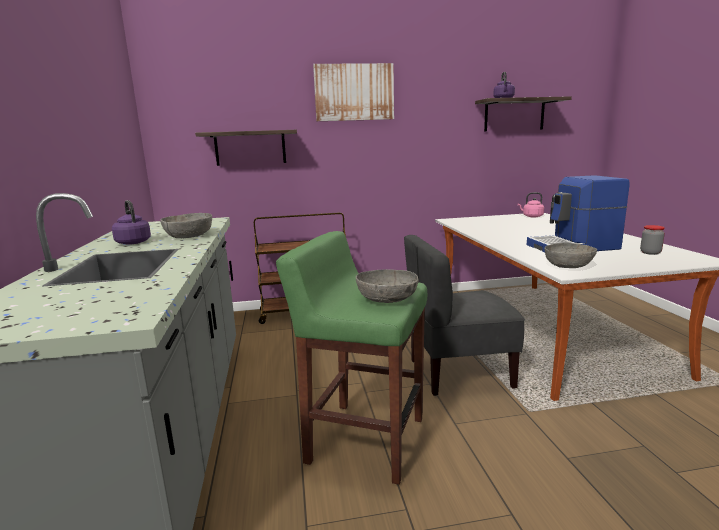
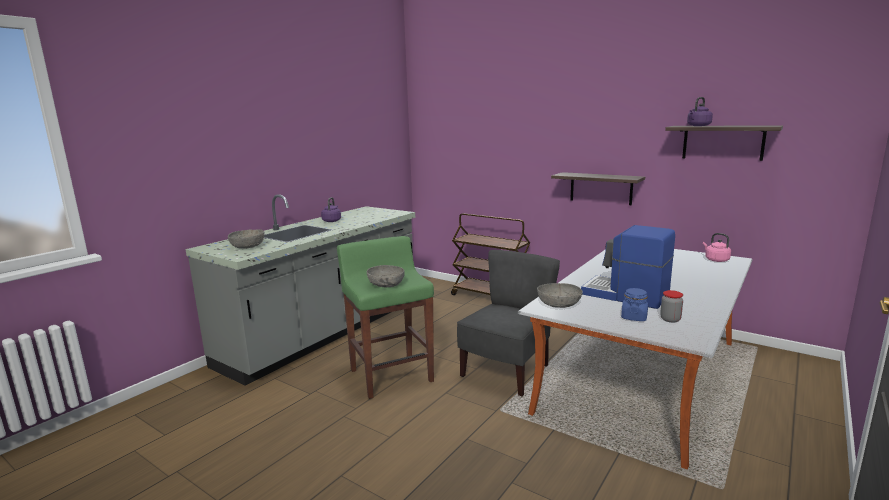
camera: 45 degrees right, 0 degrees up
(189, 236) = (358, 222): grey bowl -> grey bowl (248, 246)
(250, 148) = (471, 158): shelf -> shelf (601, 188)
(354, 92) = (550, 116): picture -> none
(459, 373) = (506, 371): grey chair -> grey chair turned 90 degrees clockwise
(633, 258) = (634, 317): none -> blue jar

